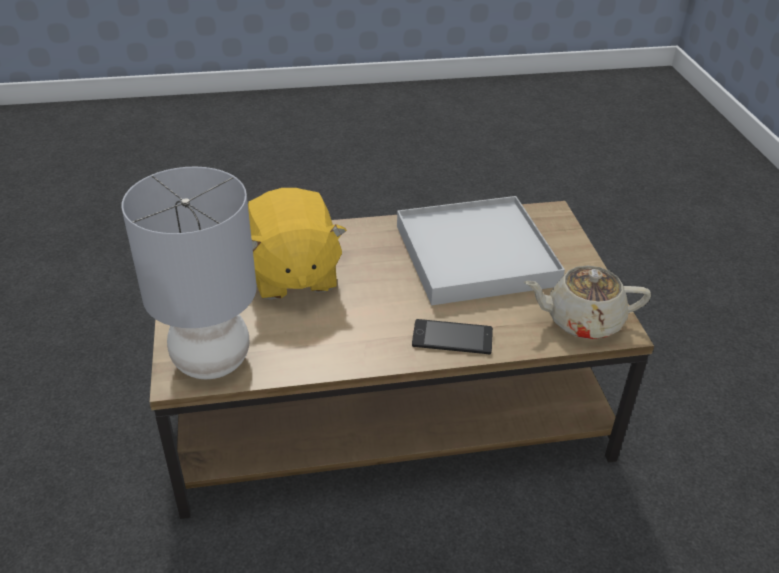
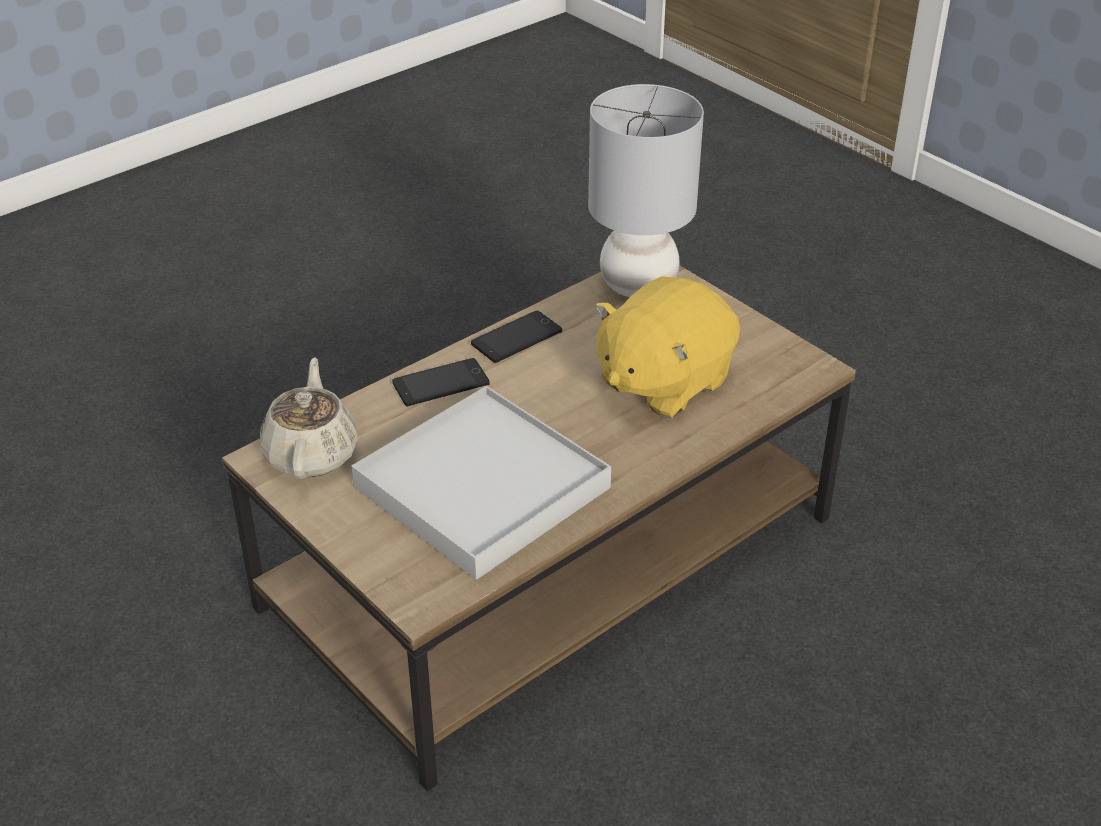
camera: 150 degrees right, 0 degrees up
(292, 274) = (662, 382): yellow plush toy -> yellow plush toy turned 90 degrees counterclockwise
(360, 354) = (516, 338): none -> phone
(582, 320) = (312, 453): beige teapot -> beige teapot turned 60 degrees counterclockwise

